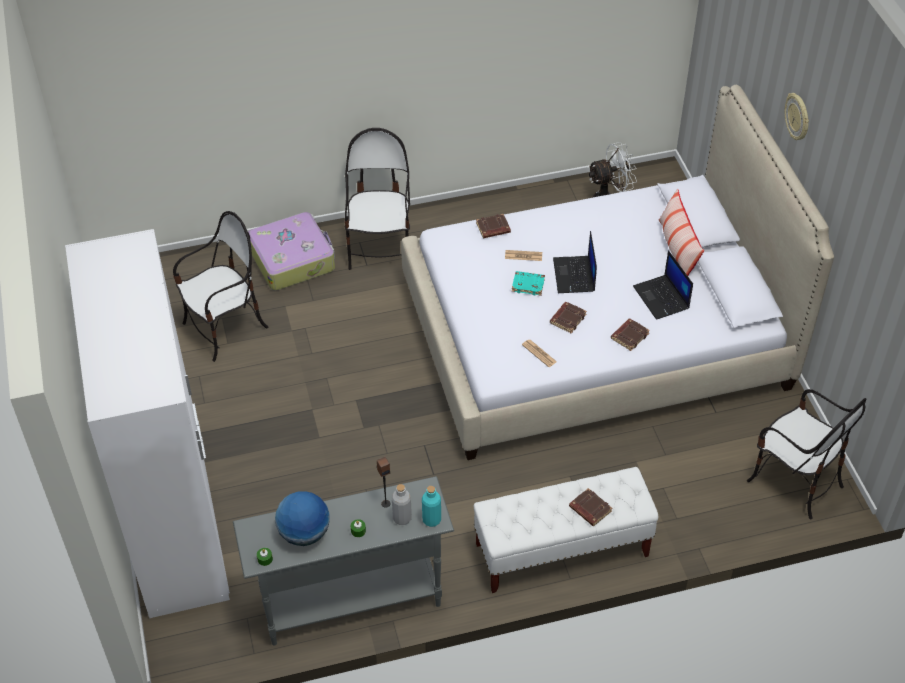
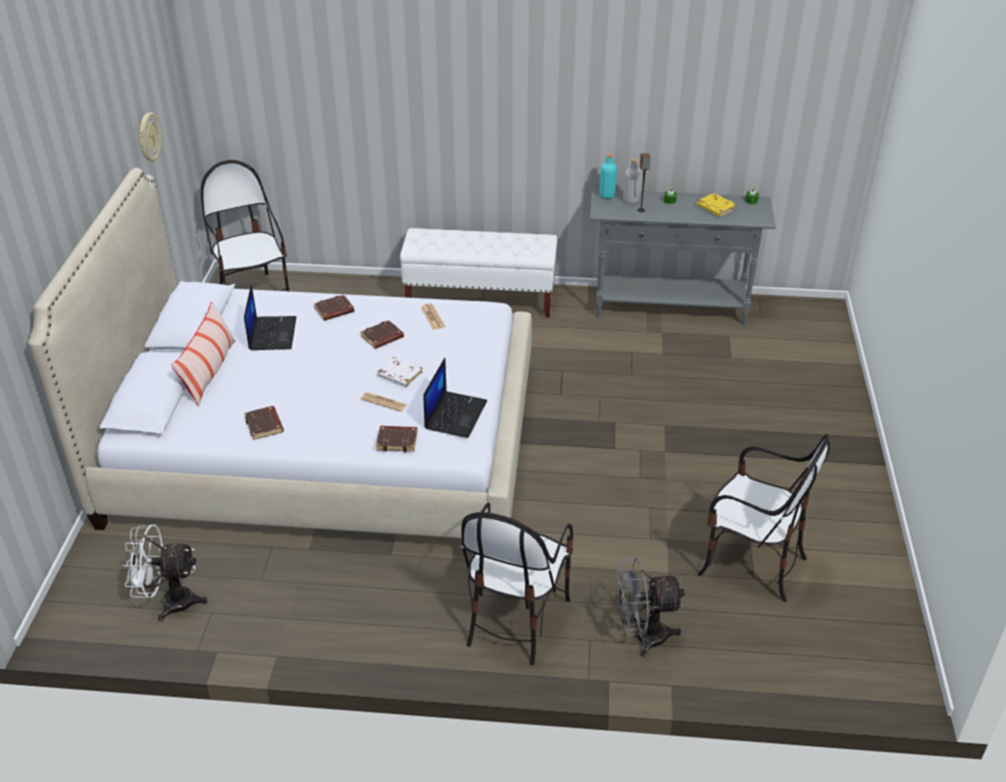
camera: 160 degrees left, 10 degrees down
(176, 521) = (821, 391): white wardrobe -> none
(225, 328) = (751, 564): chair -> chair turned 135 degrees counterclockwise
(292, 259) = (642, 636): suitcase -> grey fan
(304, 533) = (715, 207): globe -> yellow book
(528, 285) = (399, 375): turquoise book -> white book
(574, 275) = (343, 372): laptop -> laptop (455, 414)
(589, 509) = (461, 237): brown book -> brown book (265, 425)
(798, 117) = (64, 183): wall clock -> wall clock (148, 137)

